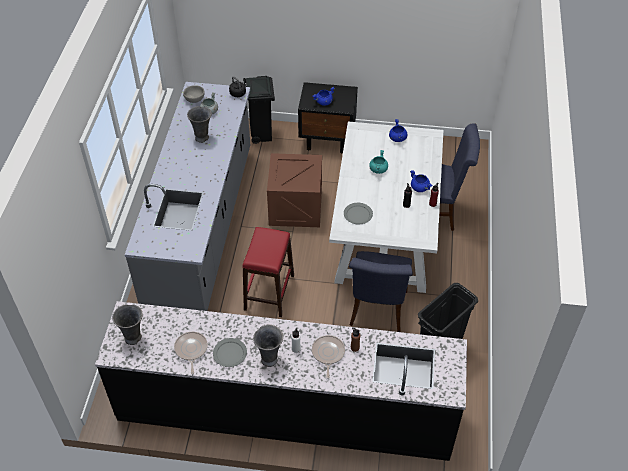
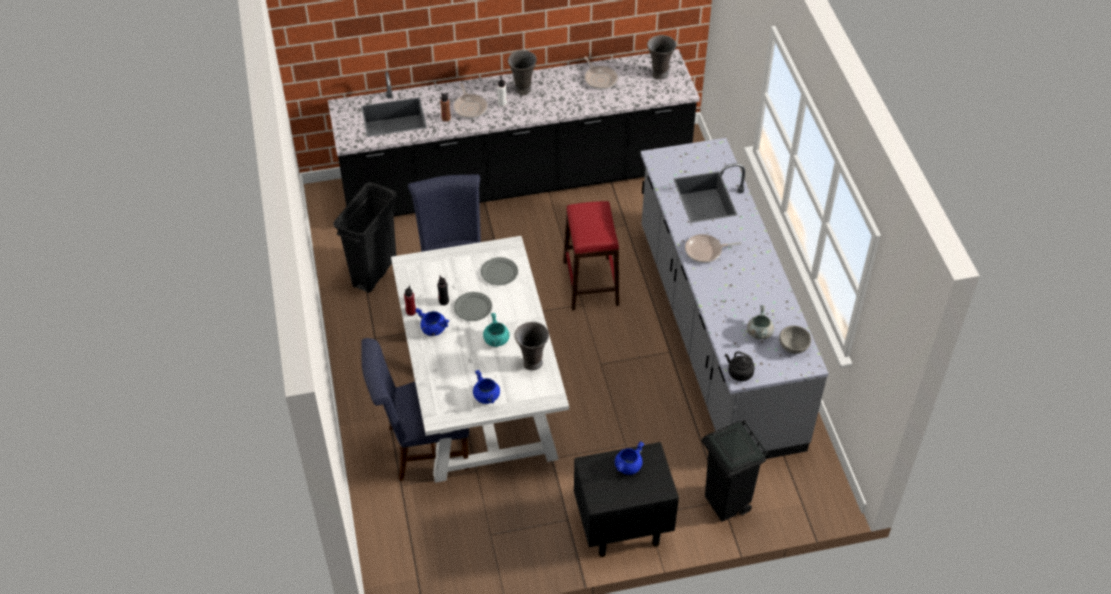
camera: 160 degrees right, 0 degrees up
(202, 138) = (740, 291): grey vase -> grey vase (532, 363)
(206, 169) = (705, 251): none -> frying pan
(229, 353) = (562, 85): grey plate -> grey plate (473, 307)
(295, 207) = (613, 398): crate -> none

